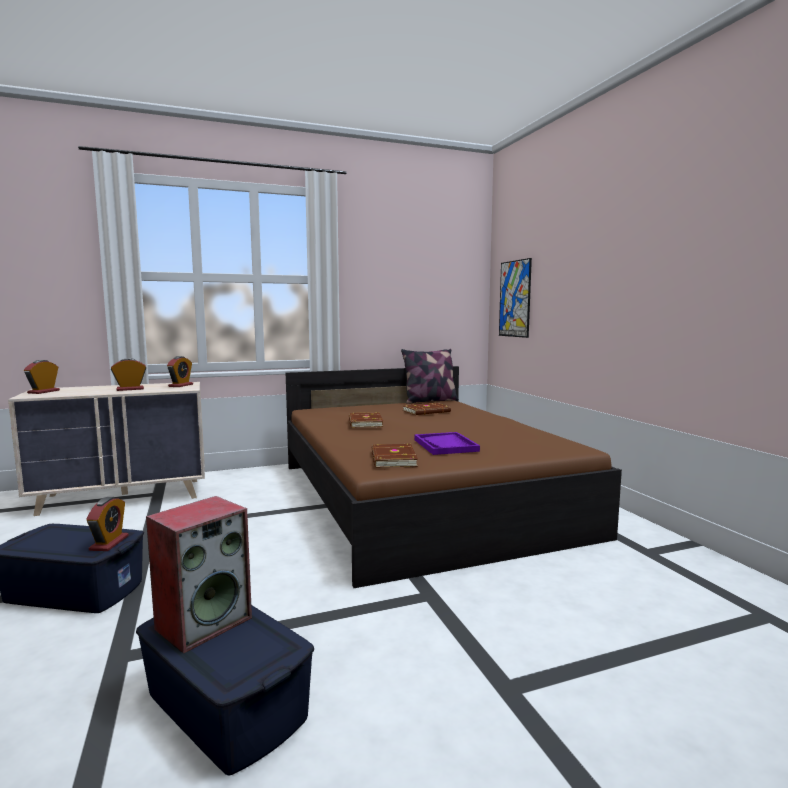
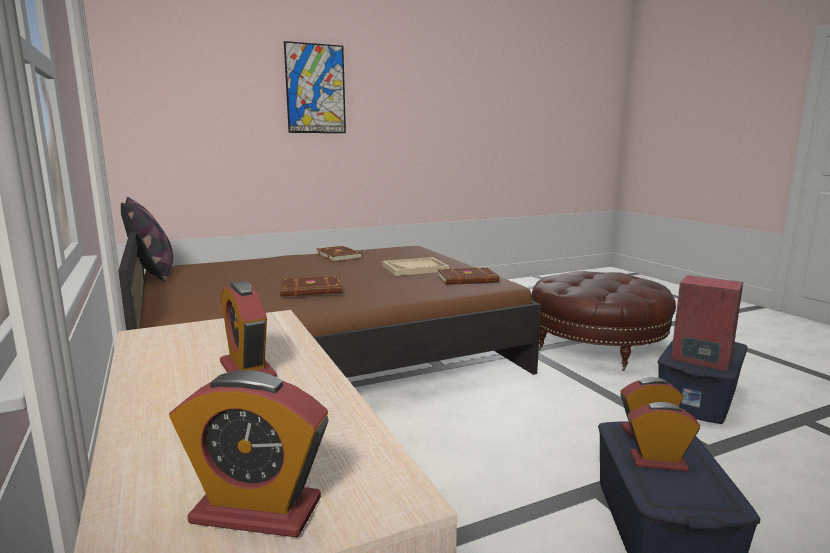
camera: 95 degrees left, 5 degrees up
(181, 385) = (200, 333): alarm clock -> alarm clock (658, 462)
(427, 411) = (241, 273): brown book -> brown book (339, 256)
(444, 659) = (596, 347): none -> brown ottoman
(445, 445) = (415, 268): purple tray -> beige tray
(514, 299) = (170, 126): picture -> picture (315, 89)

